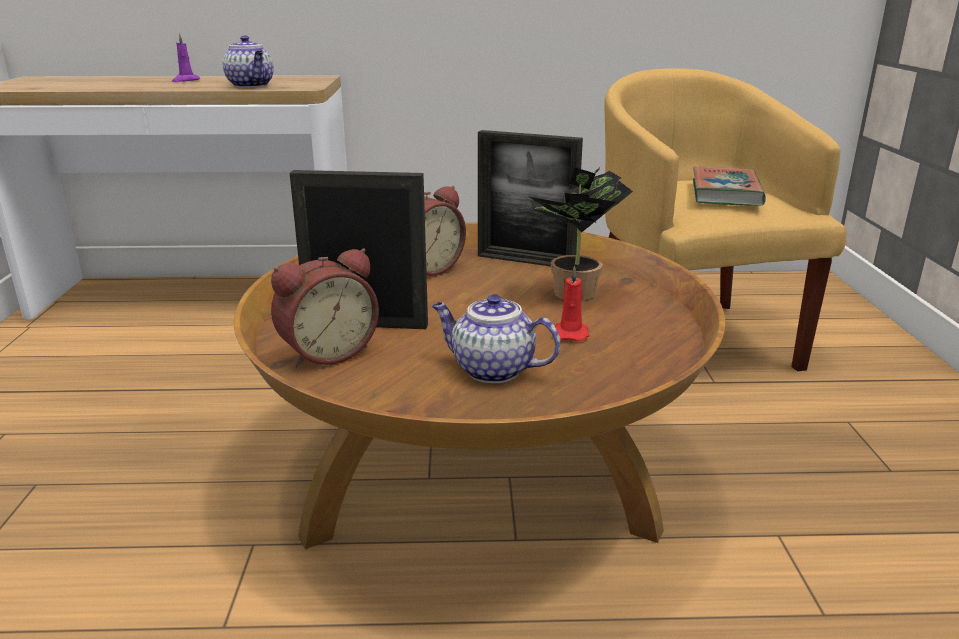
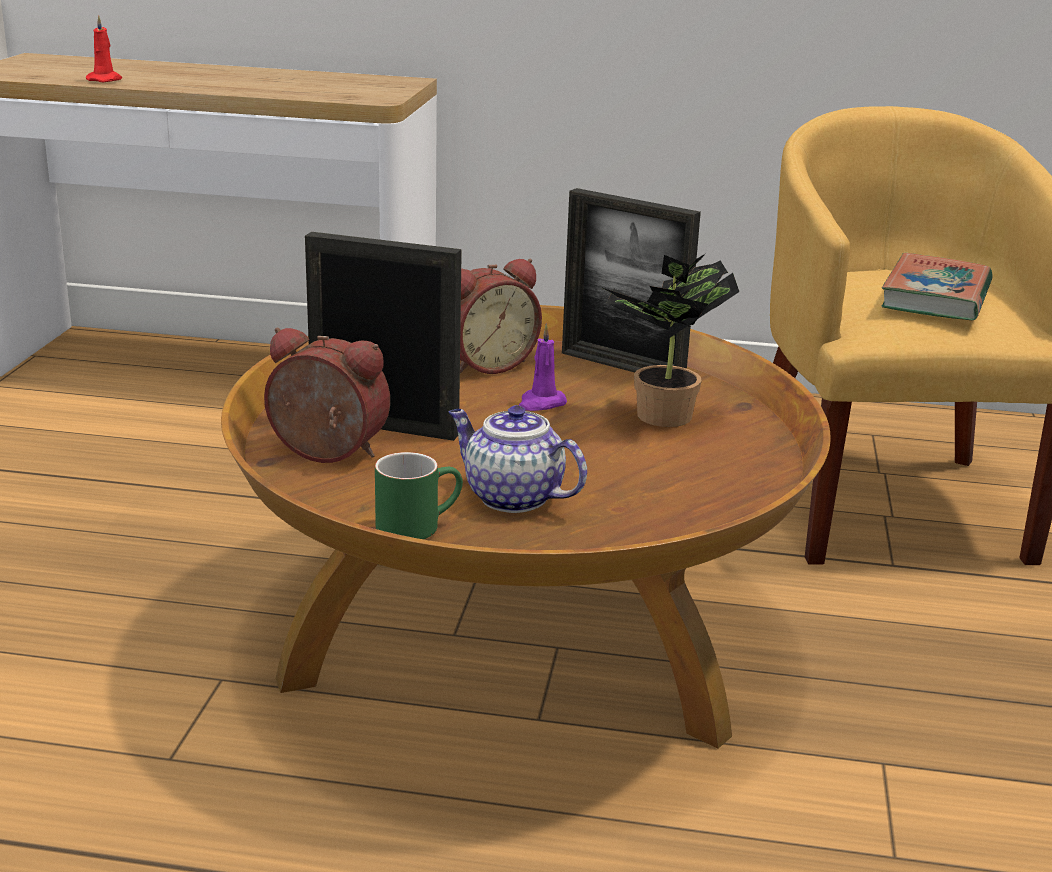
camera: 10 degrees right, 0 degrees up
(185, 80) = (227, 75): purple candle -> purple candle (541, 403)
(251, 85) = (309, 91): teapot -> none
(326, 352) = (325, 455): alarm clock -> alarm clock turned 135 degrees counterclockwise
(427, 403) = (418, 524): none -> green mug
(570, 333) = (630, 465): red candle -> red candle (105, 80)

